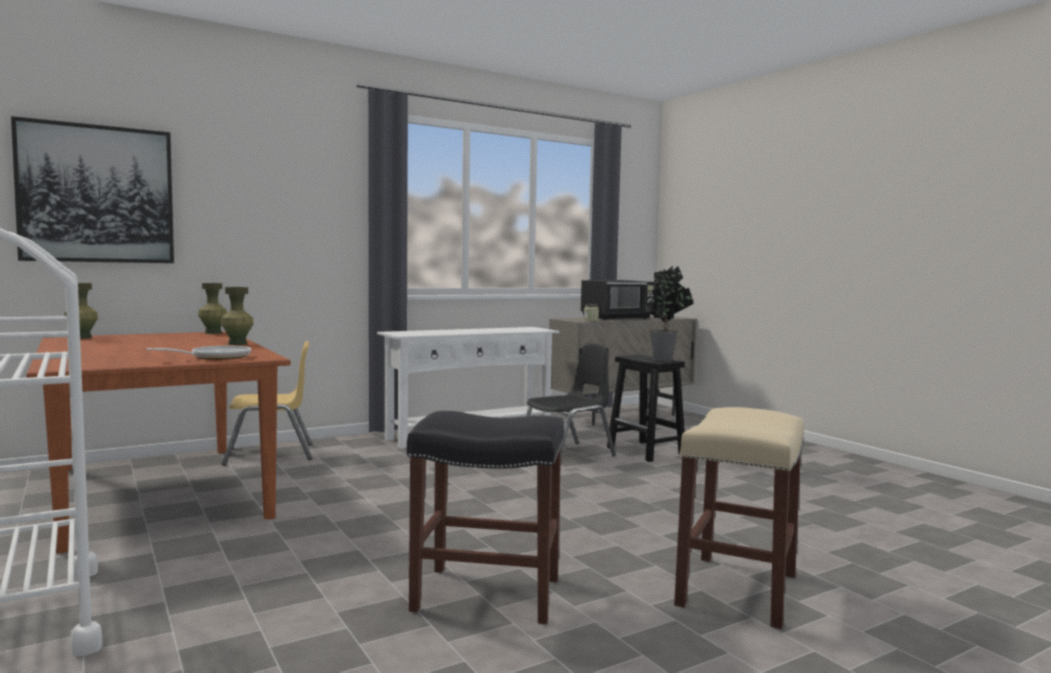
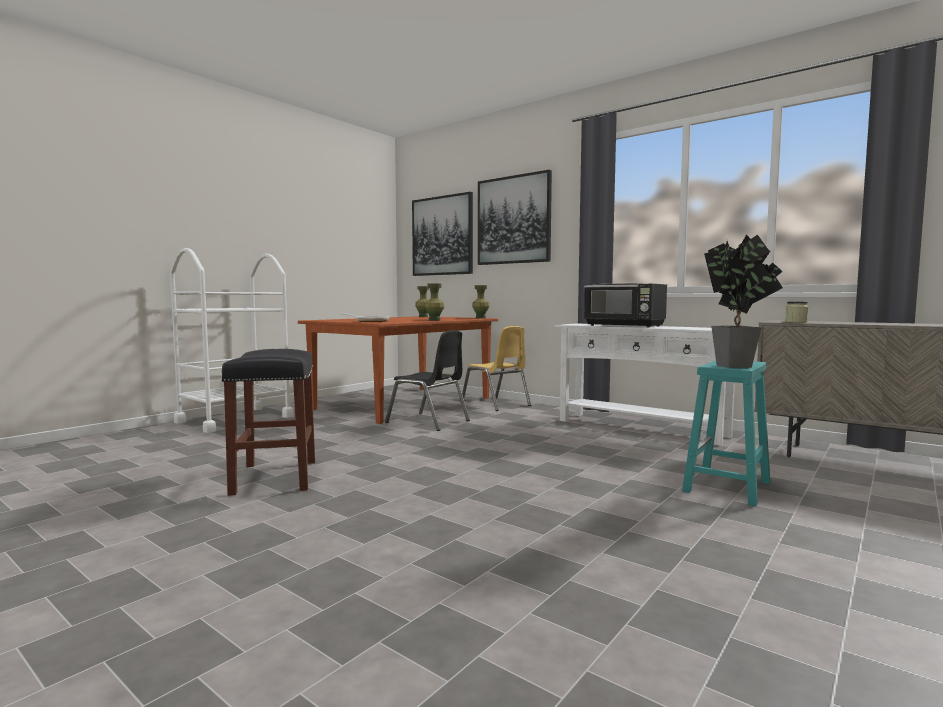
camera: 70 degrees right, 0 degrees up
(253, 190) = (513, 220): none -> picture
(566, 455) = (639, 460): black chair -> black chair (428, 422)
(618, 318) = (868, 323): black microwave -> black microwave (625, 326)
(647, 451) = (727, 487): black stool -> turquoise stool
(738, 591) = (297, 553): beige stool -> none

